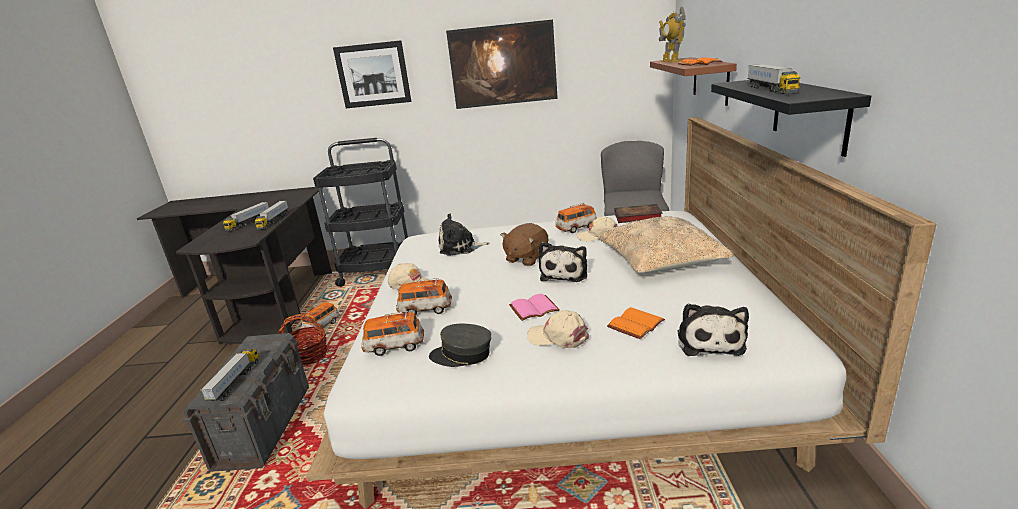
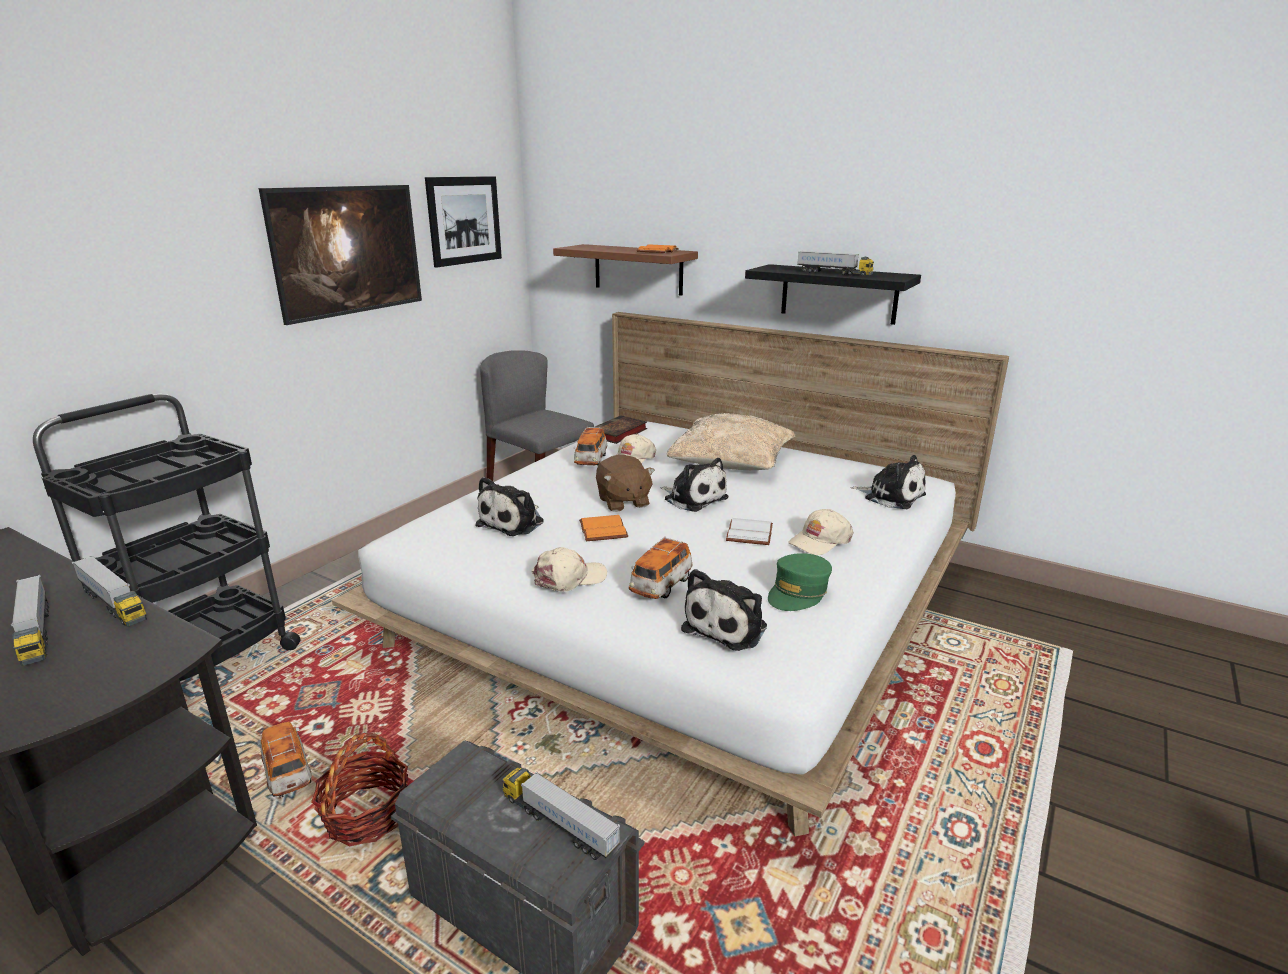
camera: 60 degrees left, 0 degrees up
(373, 75) = (120, 266): picture -> picture (464, 220)
(394, 346) = (728, 626): toy car -> plush toy
(462, 355) = (798, 593): grey cap -> green cap
(533, 309) = (751, 534): pink book -> white book
(635, 324) = (835, 507): orange book -> orange book (601, 530)
(670, 61) = (592, 248): toy robot -> none

